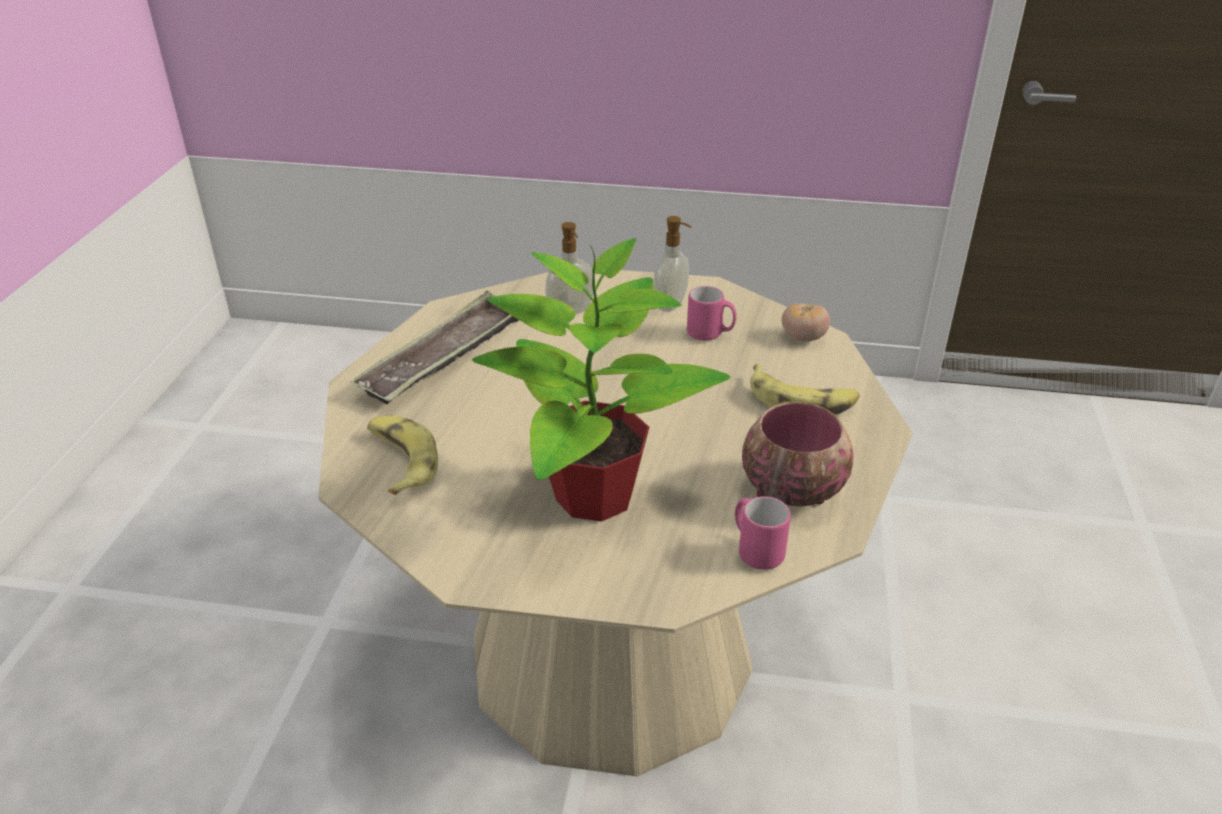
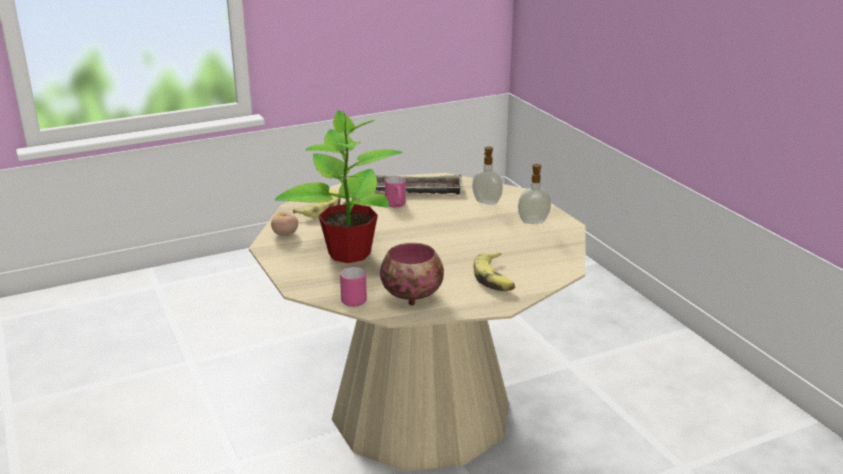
camera: 55 degrees right, 10 degrees down
(710, 334) = (521, 239): pink mug -> pink mug (396, 205)
(803, 338) = (558, 263): tomato -> tomato (285, 234)

